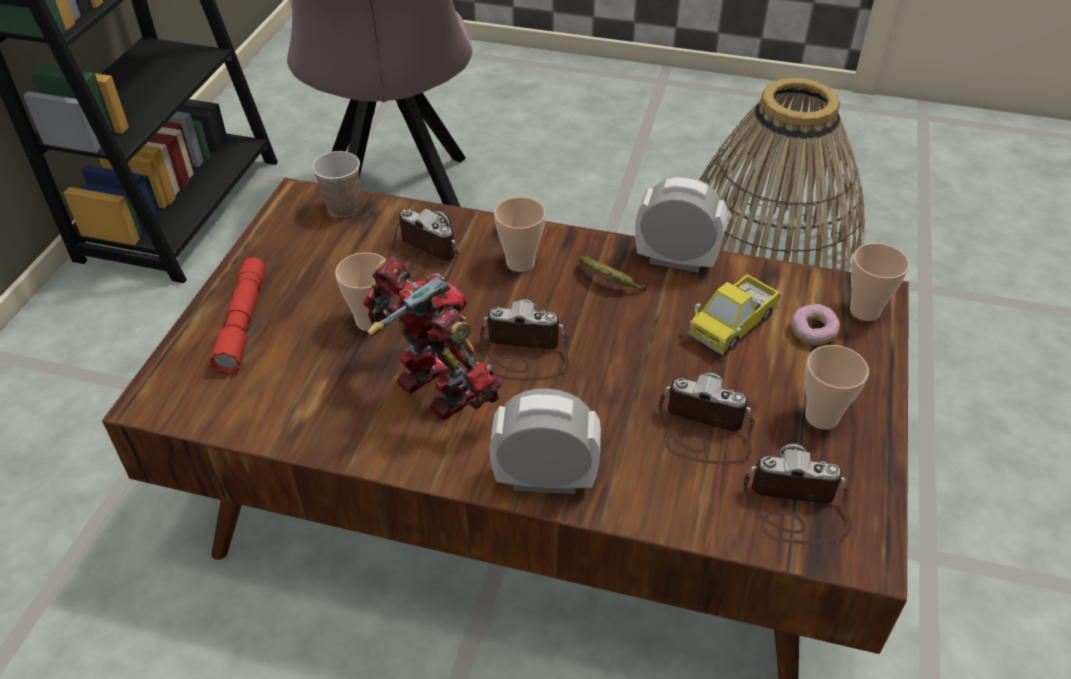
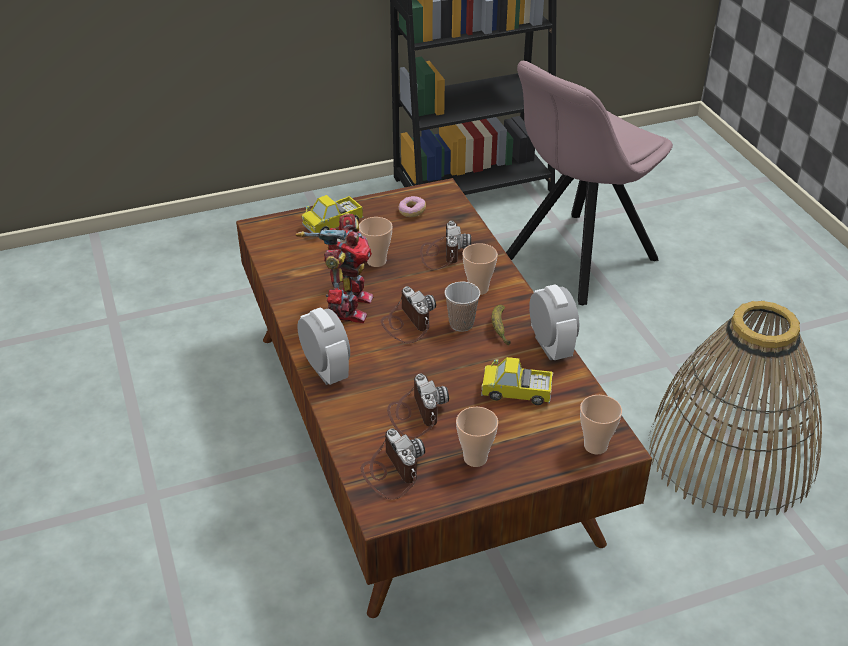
camera: 55 degrees right, 5 degrees down
(243, 322) = (333, 224): red flashlight -> toy truck
(343, 208) = (450, 208): cup -> cup (461, 324)
(812, 332) = (548, 429): donut -> donut (412, 212)

